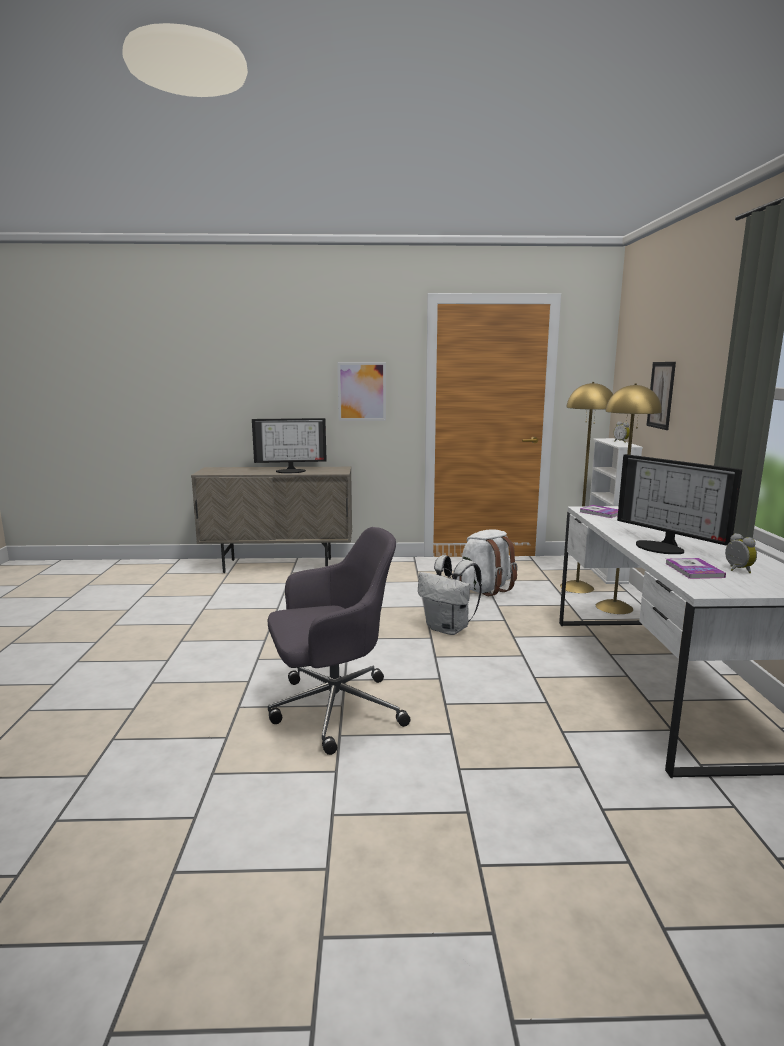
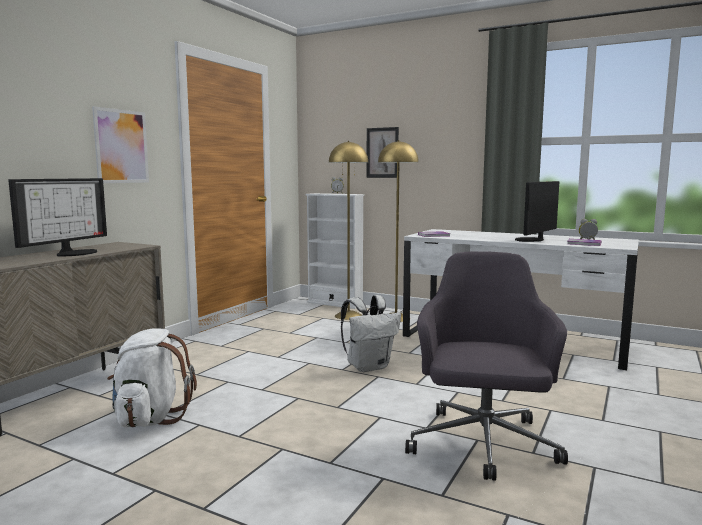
camera: 60 degrees left, 5 degrees down
(485, 589) = (308, 337): white backpack -> white backpack (150, 418)
(662, 547) = (531, 240): monitor -> monitor turned 135 degrees clockwise

